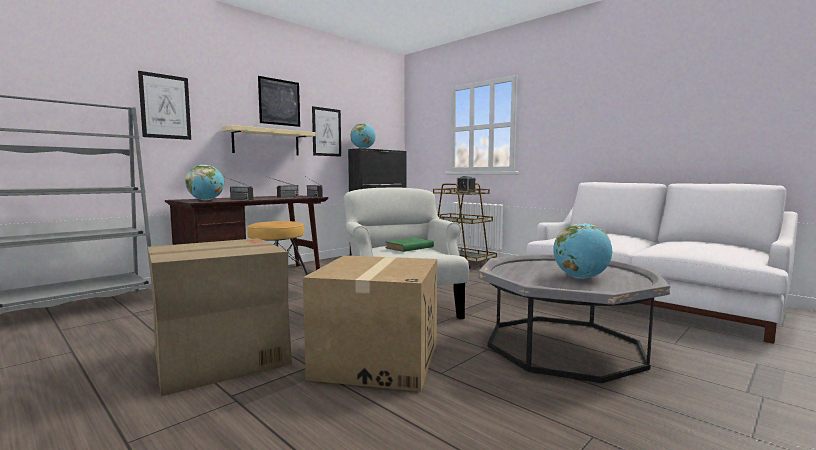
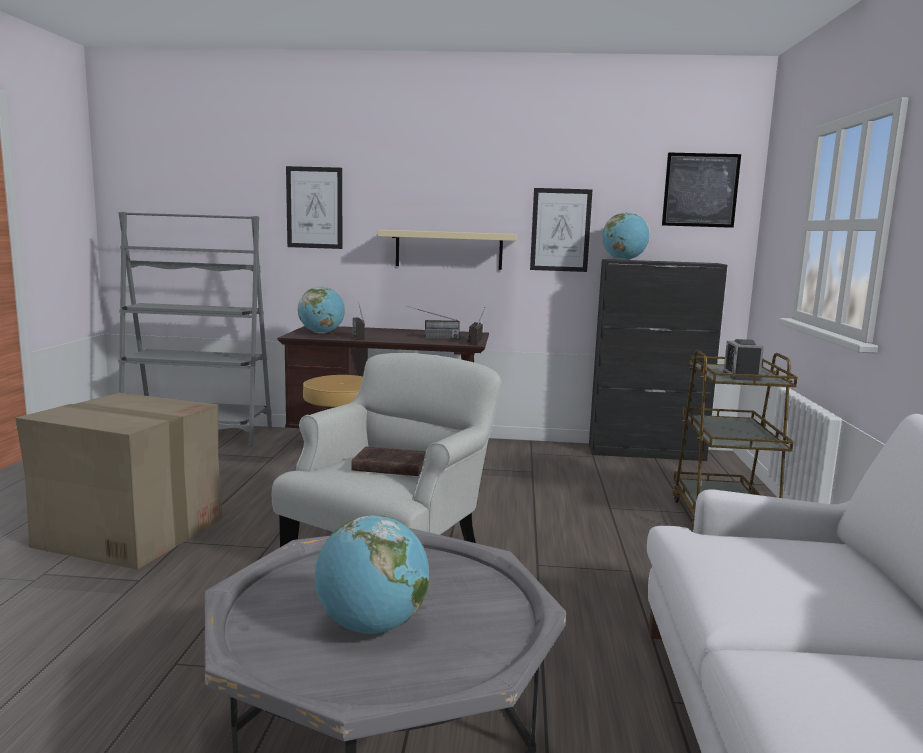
camera: 50 degrees right, 5 degrees up
(279, 102) = (474, 187): picture -> picture (700, 190)
(377, 360) = (186, 609): cardboard box -> none
(408, 248) = (388, 466): green book -> brown book

